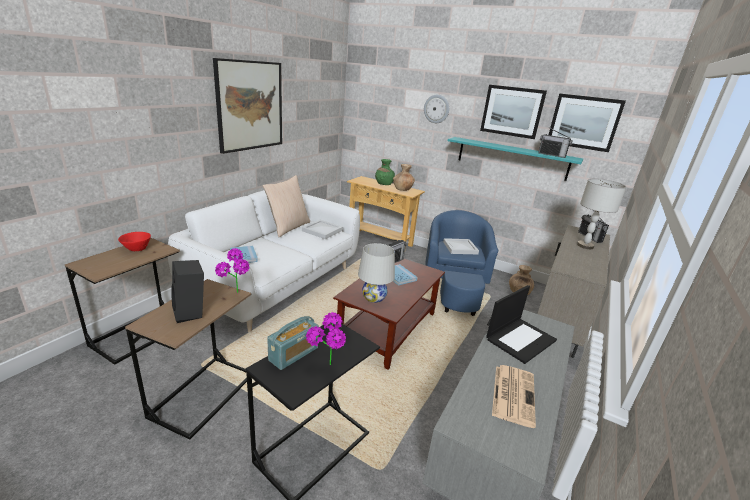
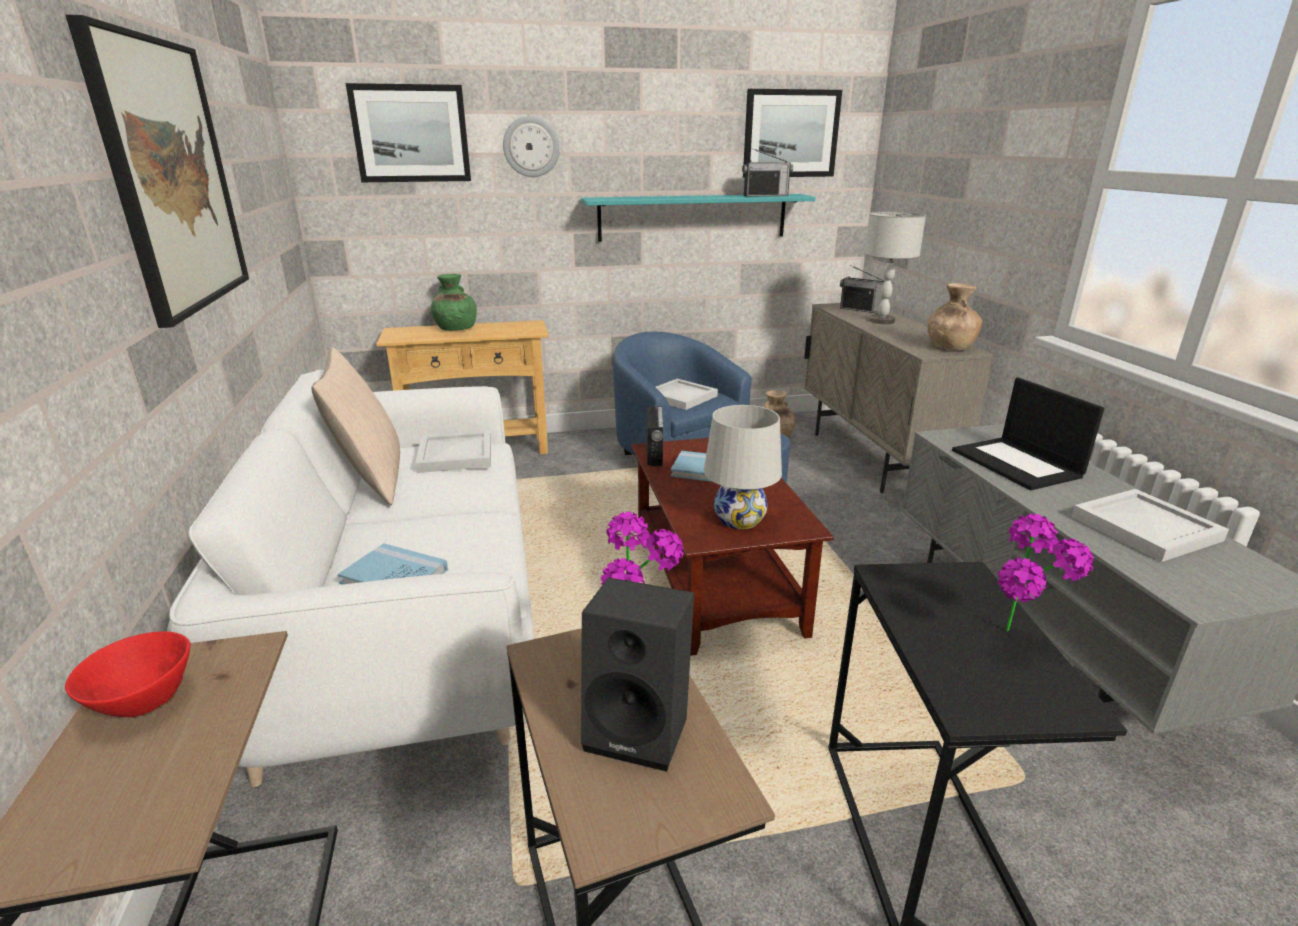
camera: 40 degrees left, 0 degrees up
(293, 354) = (943, 655): radio -> none
(402, 189) = (506, 328): brown vase -> brown vase (949, 347)
(512, 111) = (677, 131): picture -> picture (411, 134)
(513, 394) = (1142, 528): newspaper -> white tray
(520, 339) = (1018, 464): laptop -> laptop turned 150 degrees clockwise

